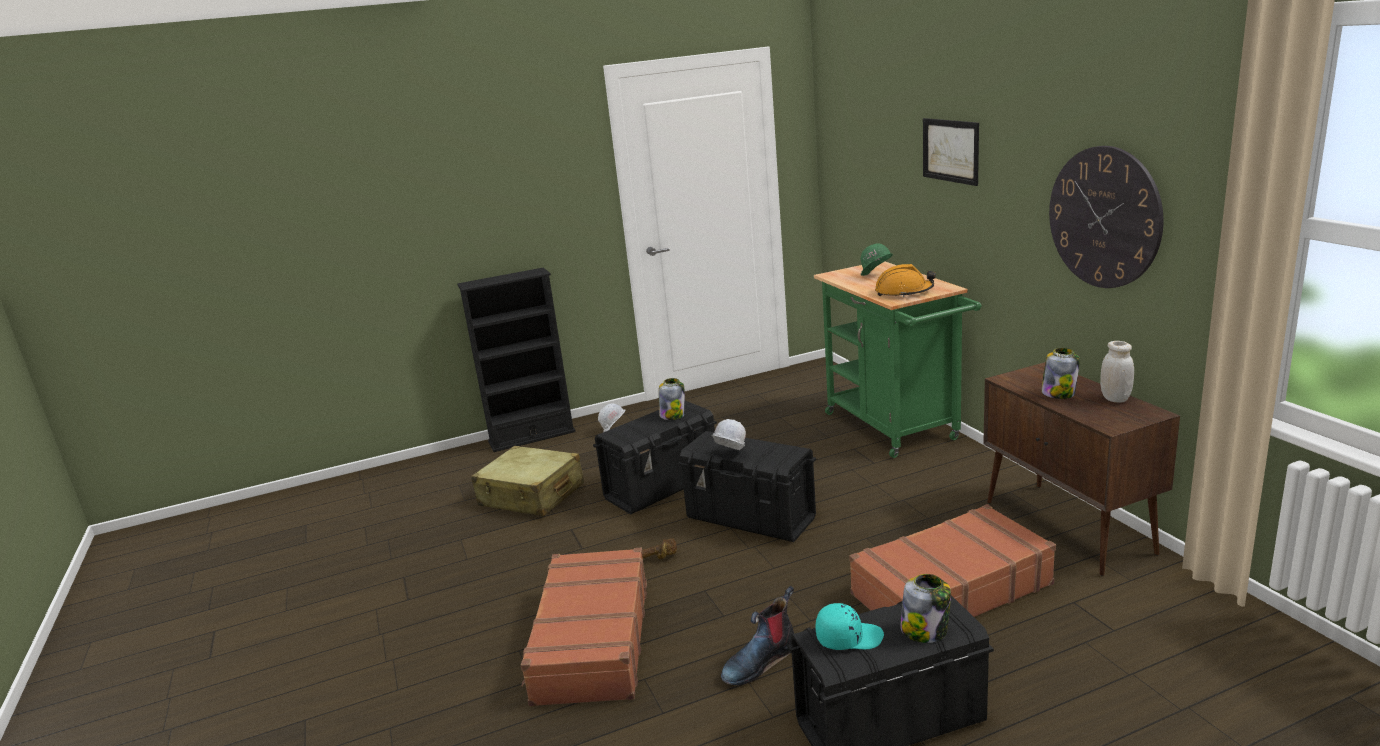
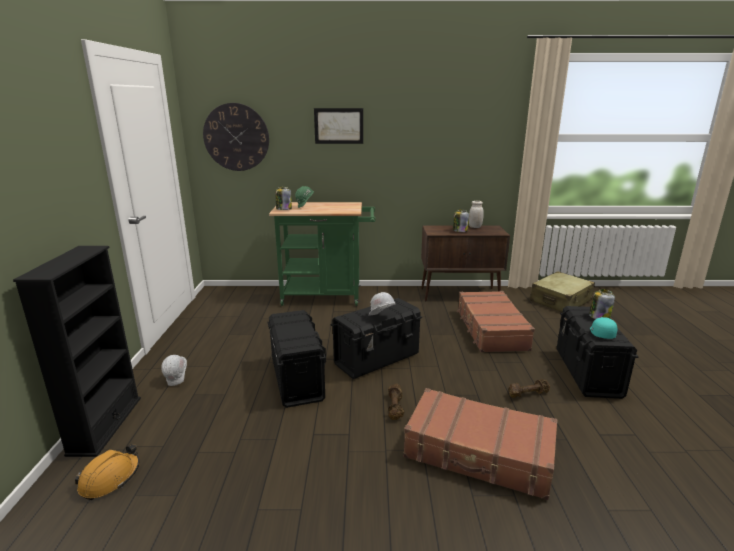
camera: 70 degrees left, 0 degrees up
(531, 495) = (227, 446): beige suitcase -> beige suitcase (560, 301)
(672, 415) = (293, 322): jar -> jar (283, 209)
(760, 661) = (527, 394): boot -> brown dumbbell
(904, 292) = (344, 208): orange hard hat -> orange hard hat (110, 478)
(1104, 217) = (451, 148): wall clock -> wall clock (236, 137)

